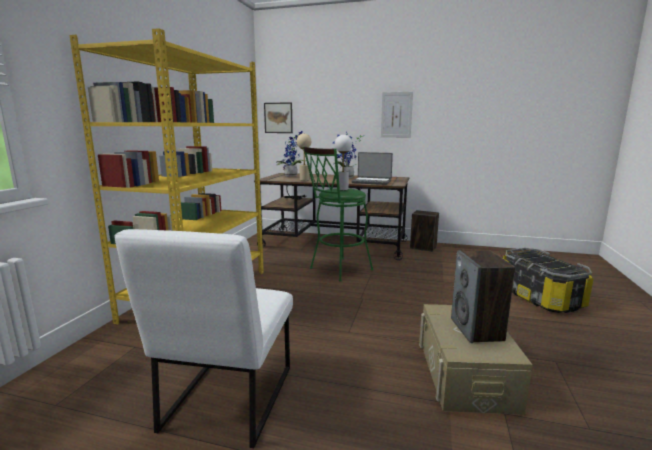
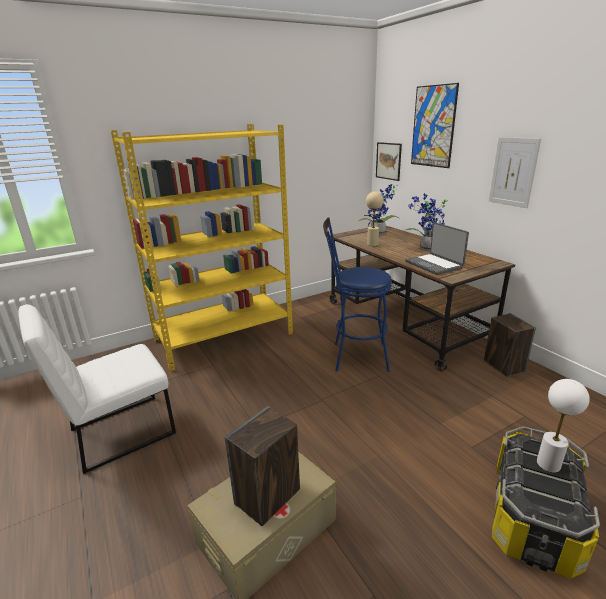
camera: 45 degrees right, 10 degrees up
(323, 87) = (433, 126): none -> picture
(337, 270) = (354, 356): green stool -> blue stool
(342, 189) = (366, 271): white table lamp -> white table lamp (548, 464)

